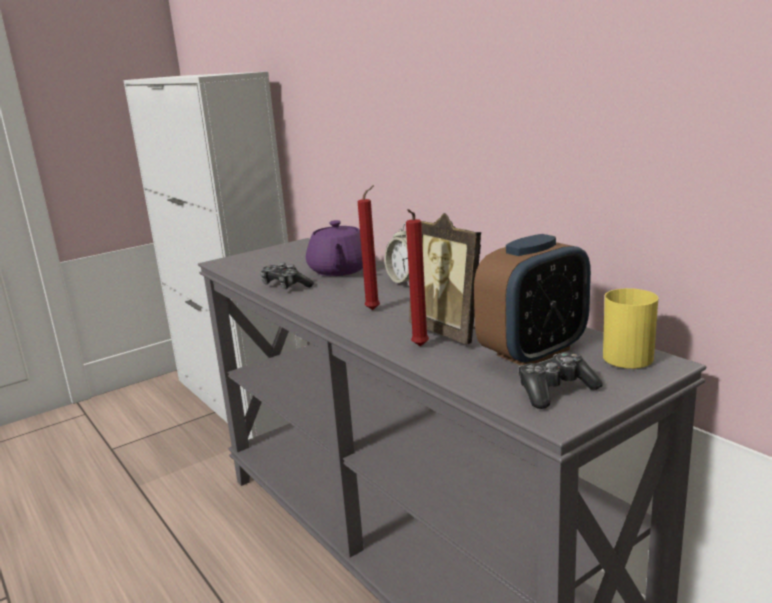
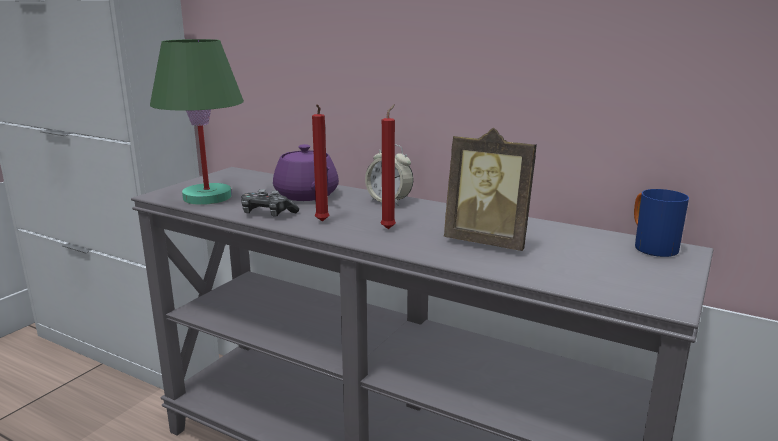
camera: 25 degrees left, 0 degrees up
(254, 266) = (206, 197): none -> green table lamp
(419, 347) = (476, 258): red candle -> red candle (322, 222)
(533, 352) = (578, 252): alarm clock -> none
(555, 391) = (637, 281): game controller -> none
(625, 355) = (650, 246): yellow mug -> blue mug

